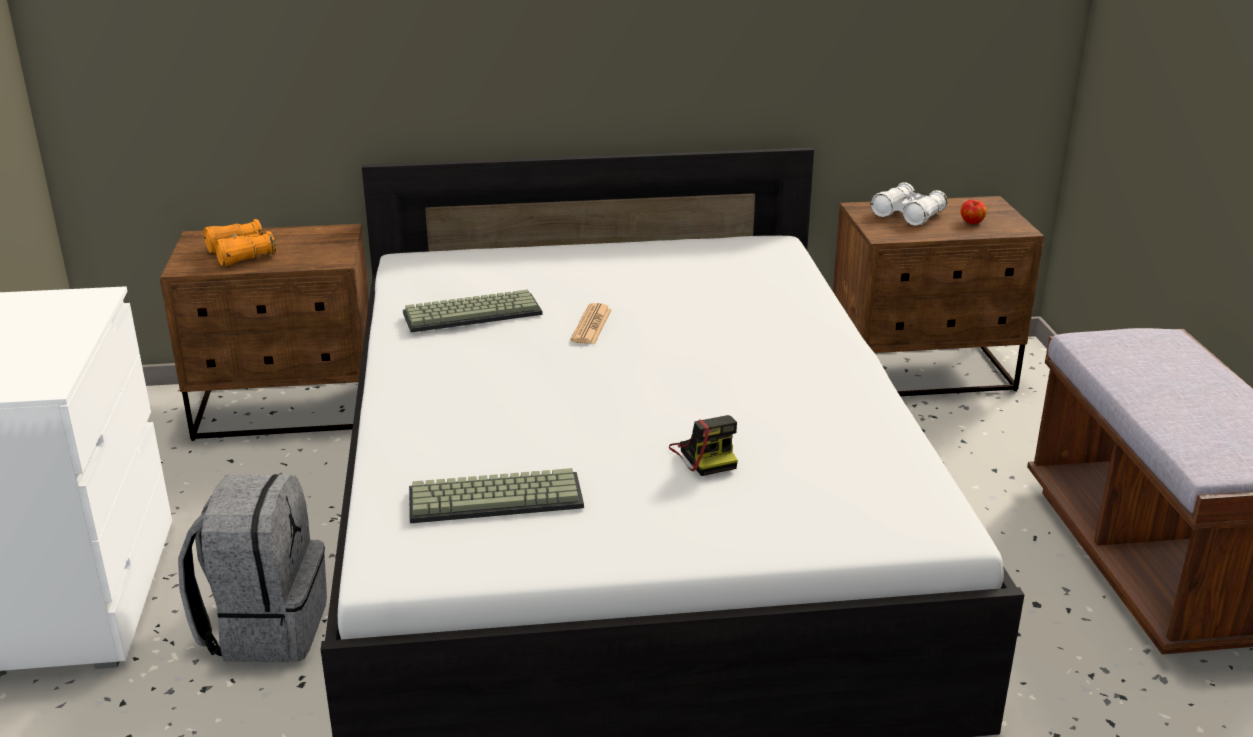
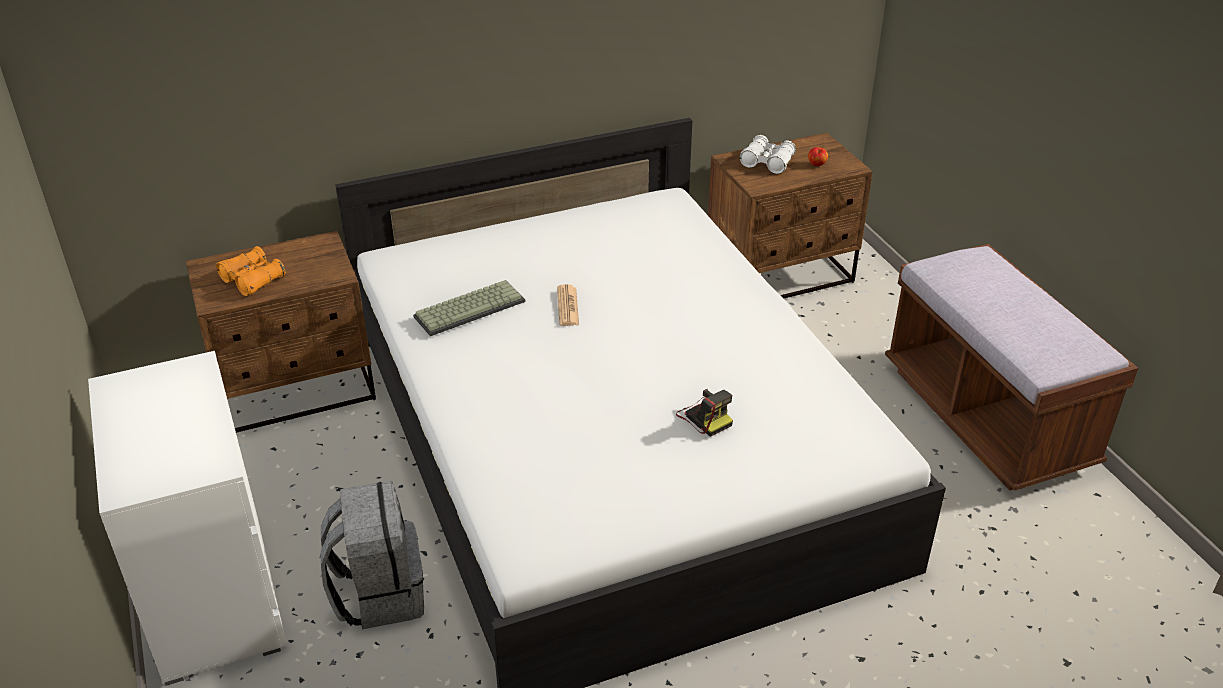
camera: 15 degrees left, 10 degrees up
(497, 497) = (573, 482): keyboard -> none

